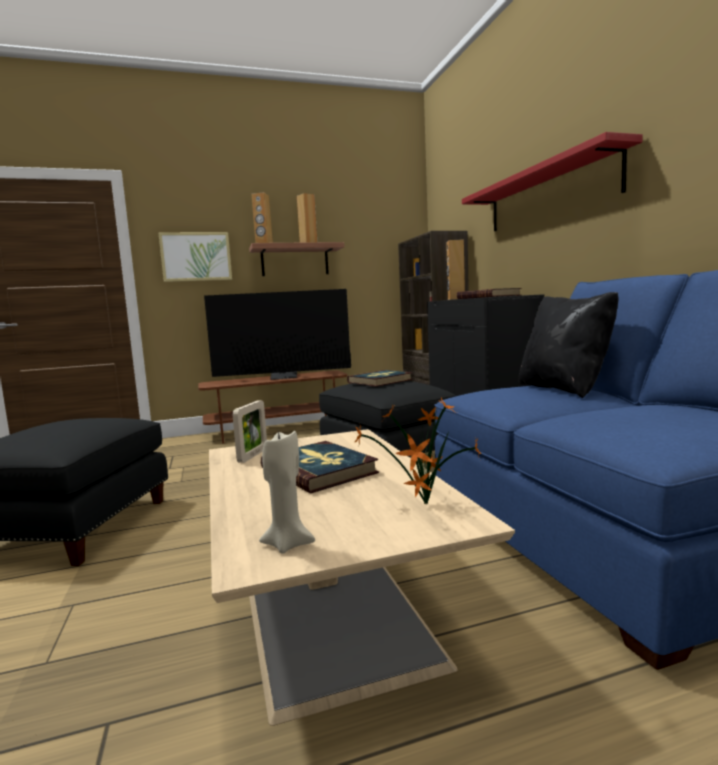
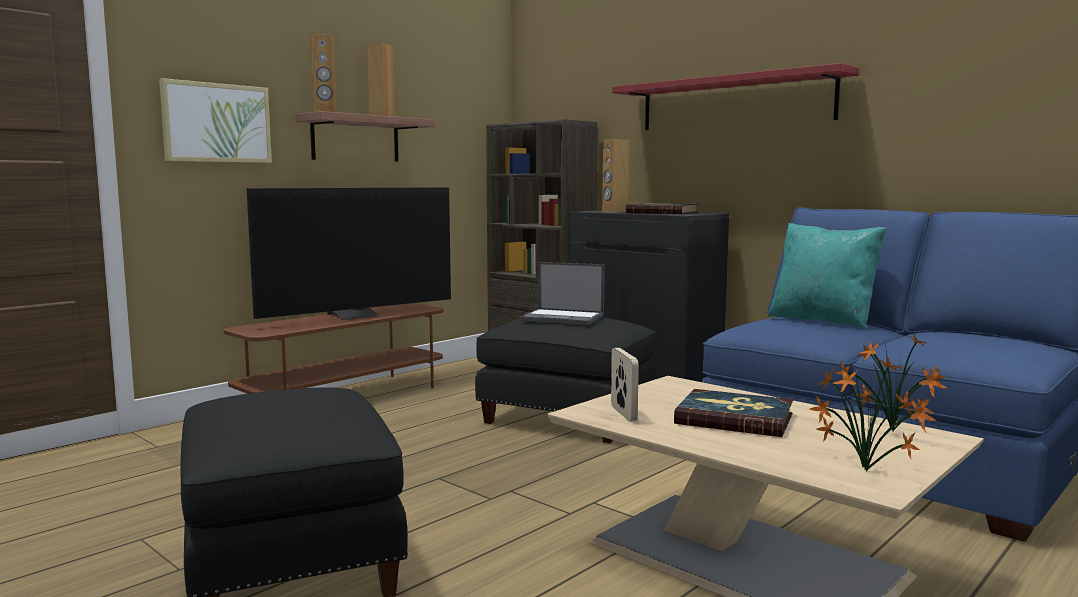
camera: 30 degrees left, 0 degrees up
(288, 544) = (867, 473): beige candle -> potted plant
(380, 381) = (563, 318): book -> laptop
(564, 389) = (823, 320): black pillow -> turquoise pillow

